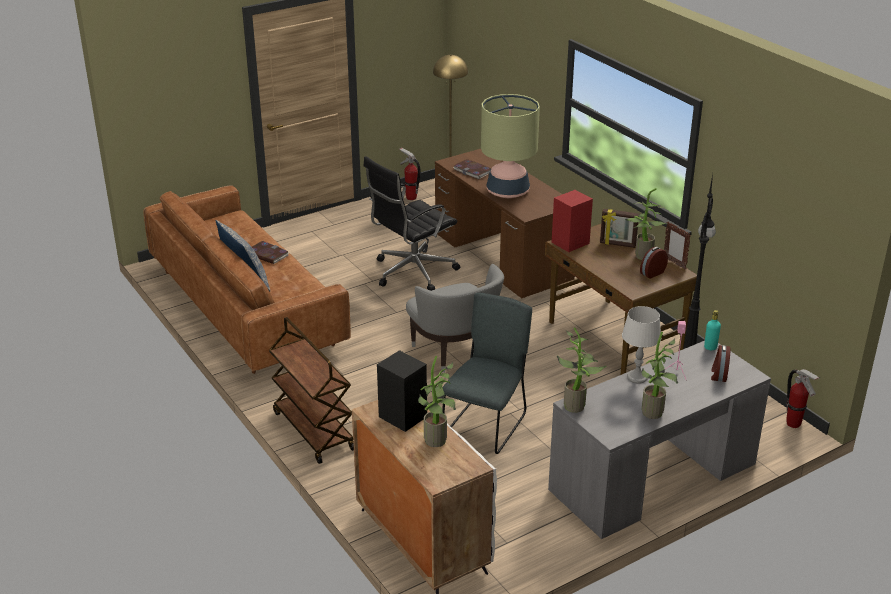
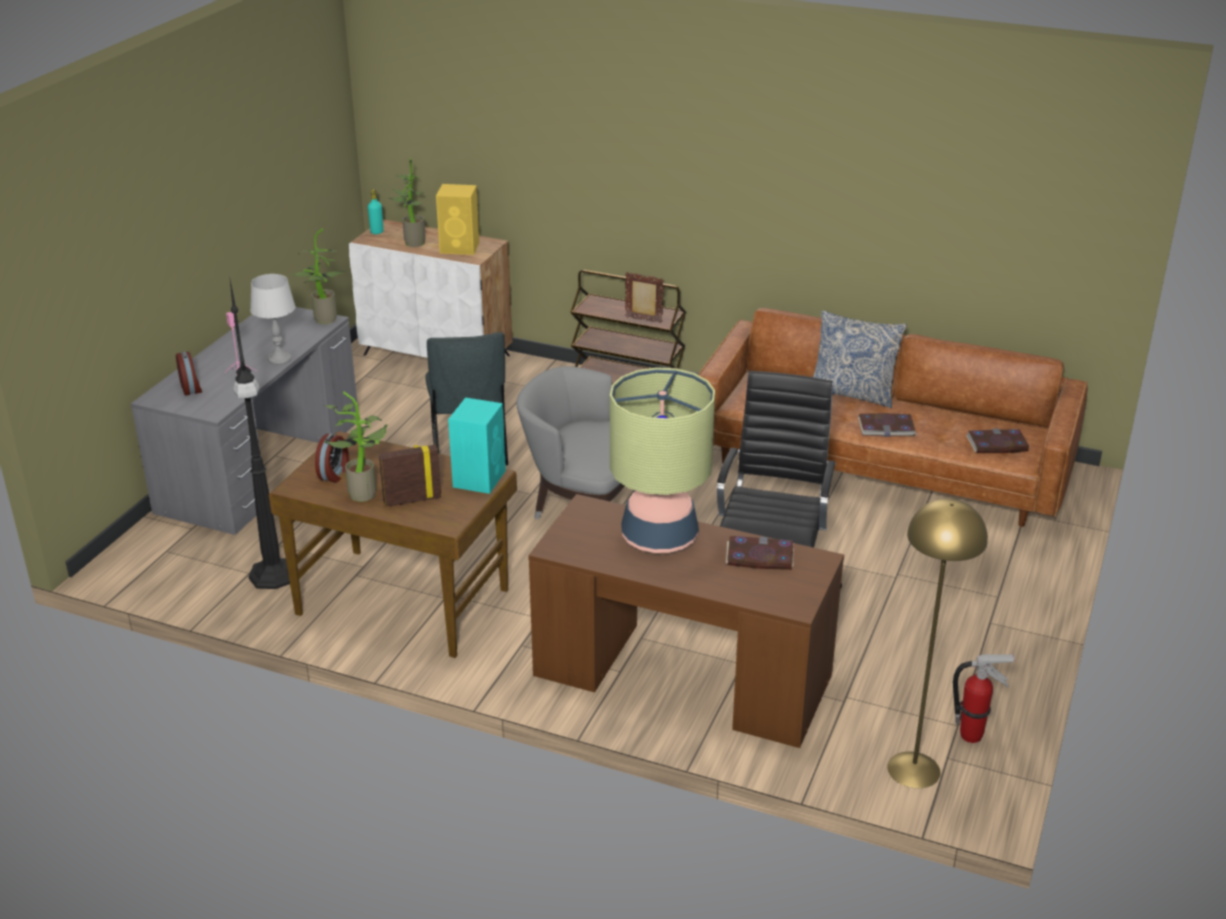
camera: 145 degrees right, 0 degrees up
(230, 226) = (997, 444): none -> book
(402, 416) = (460, 247): black speaker -> yellow speaker
(569, 243) = (480, 478): red speaker -> turquoise speaker
(655, 414) = (242, 336): potted plant -> none
(674, 263) = (312, 499): picture frame -> picture frame (643, 320)
(710, 347) = (212, 412): turquoise bottle -> turquoise bottle (377, 232)
(793, 424) = (114, 573): fire extinguisher -> none

